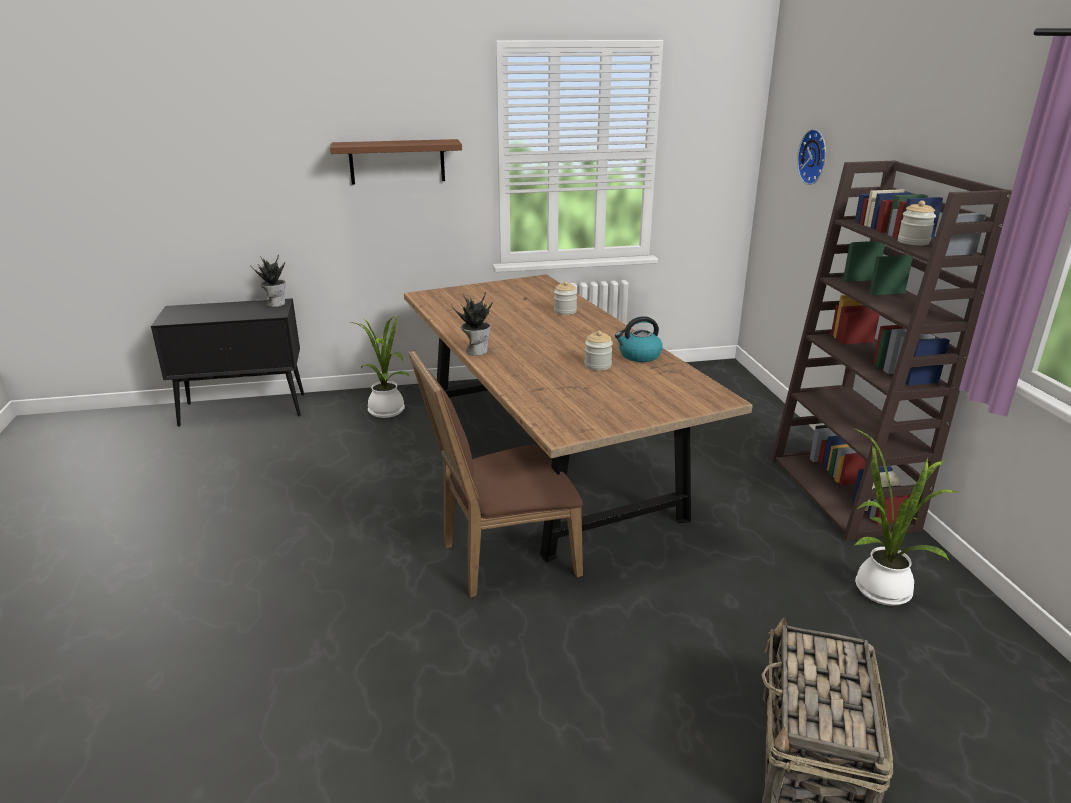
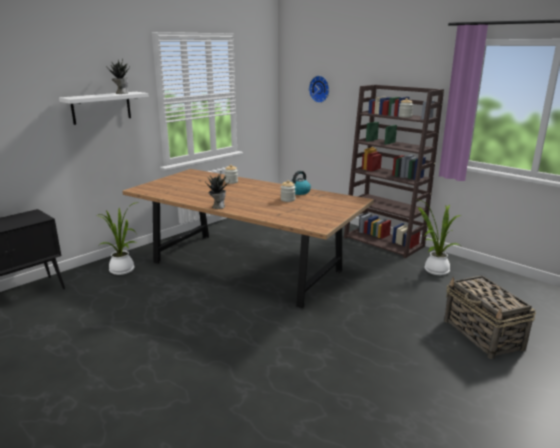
camera: 35 degrees left, 5 degrees down
(276, 303) = (31, 213): potted plant -> potted plant (121, 93)
(397, 161) = (101, 107): brown shelf -> white shelf
(501, 558) = (280, 314): brown chair -> none

